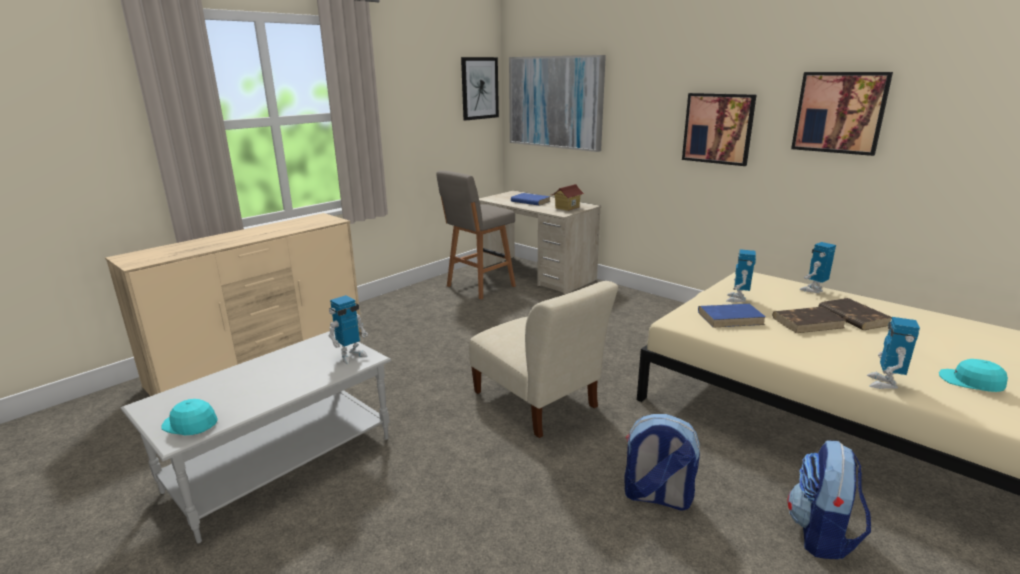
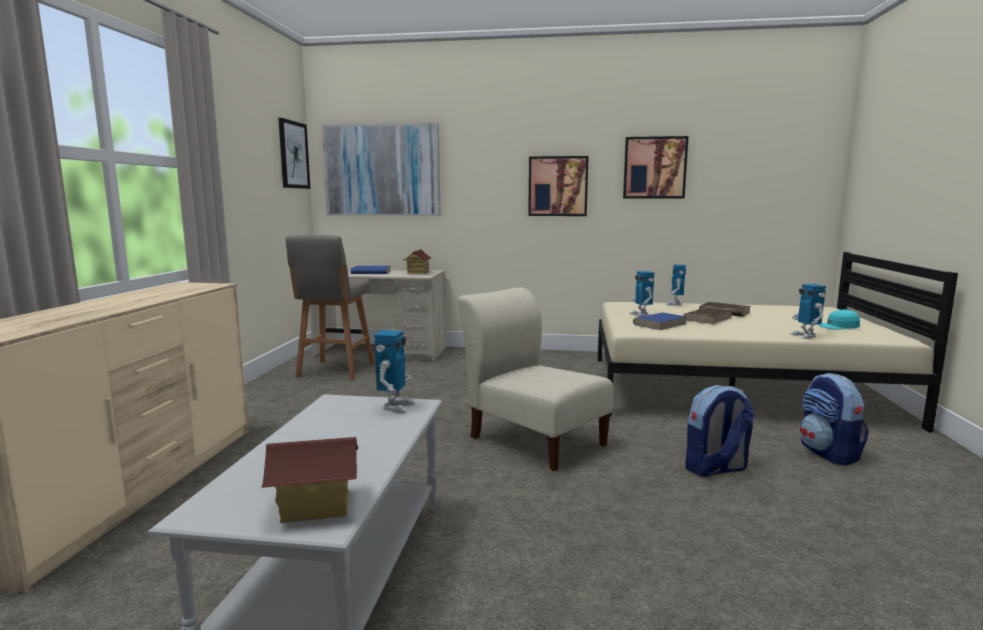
camera: 35 degrees left, 10 degrees down
(190, 424) = (316, 507): turquoise cap -> toy house
(537, 402) = (533, 439): beige chair -> beige chair turned 150 degrees counterclockwise

